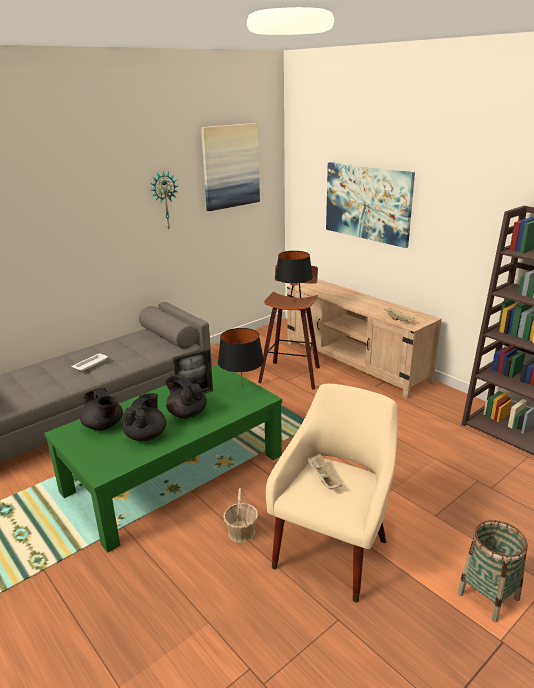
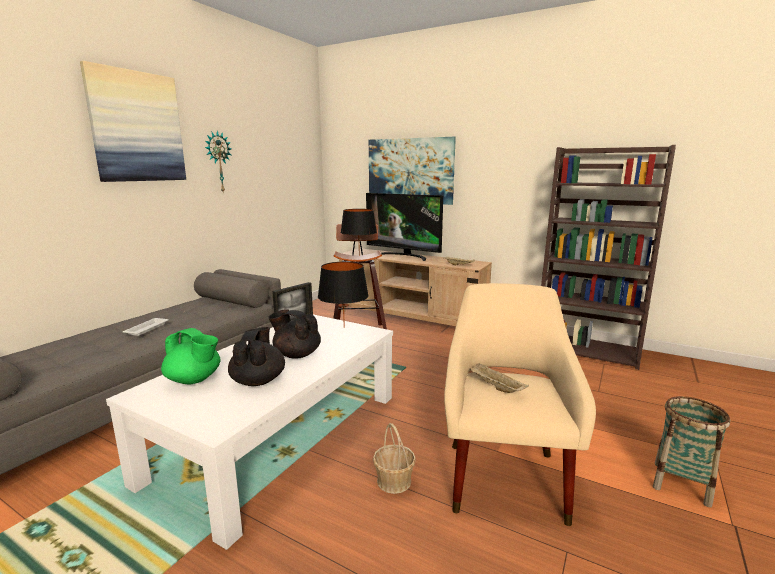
camera: 20 degrees left, 10 degrees down
(104, 426) = (194, 380): black teapot -> green teapot
(175, 473) = (280, 435): green coffee table -> white coffee table
(230, 166) = (278, 140): picture -> picture (137, 127)
(351, 297) = (404, 256): none -> television

